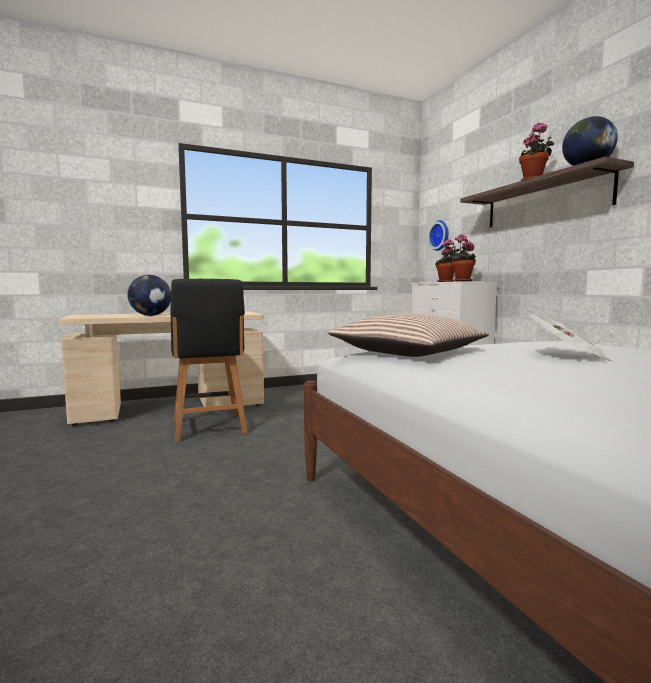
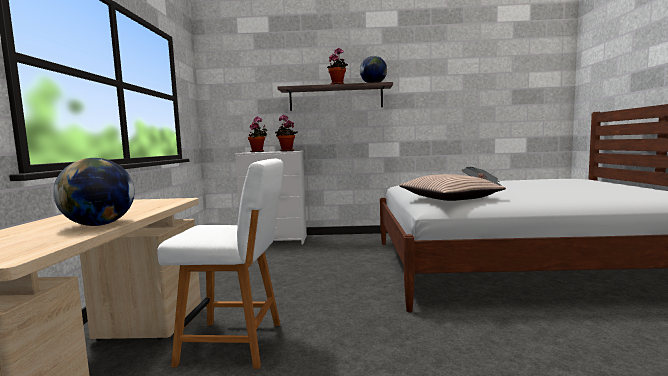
camera: 65 degrees left, 0 degrees up
(209, 428) = (235, 343): black chair -> white chair
(440, 235) = (232, 112): wall clock -> none

